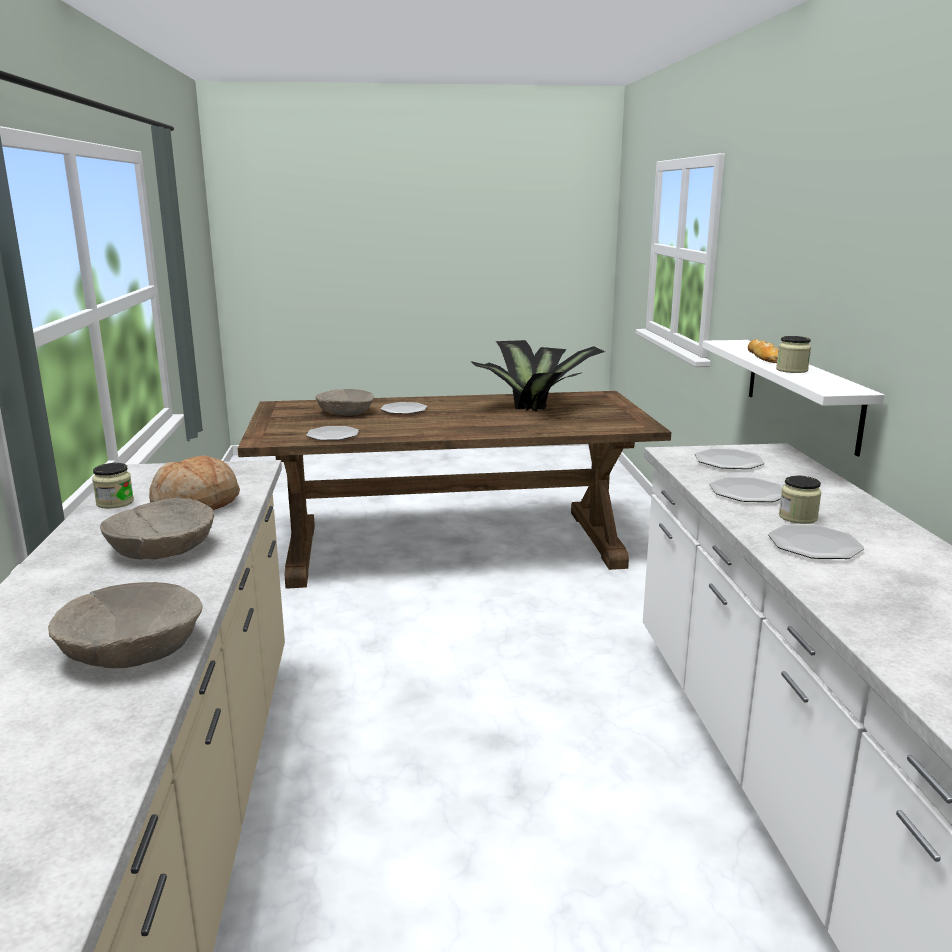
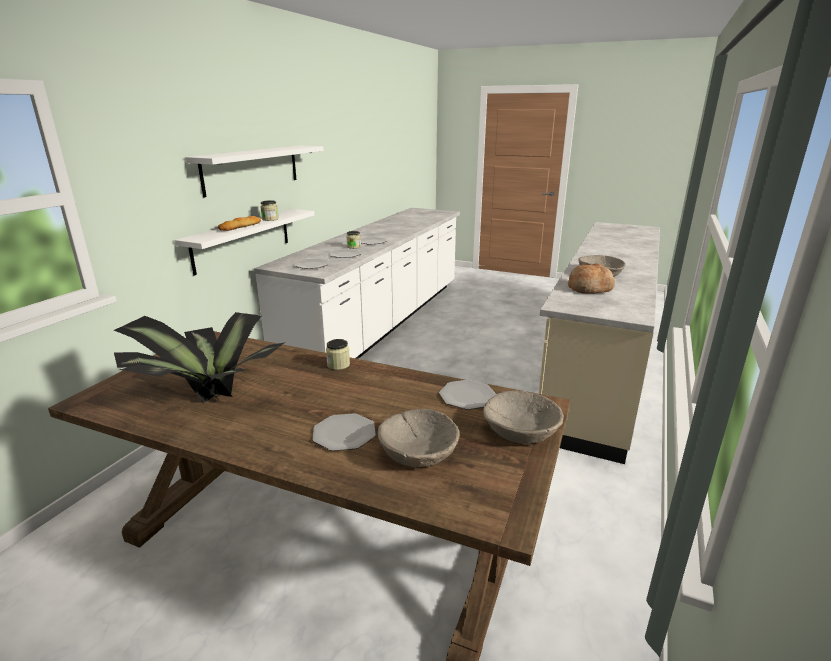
camera: 150 degrees left, 5 degrees up
(115, 503) = (635, 296): jar -> jar (338, 365)
(131, 648) = (597, 253): beige bowl -> beige bowl (521, 430)
(839, 281) = (252, 169): none -> white shelf

